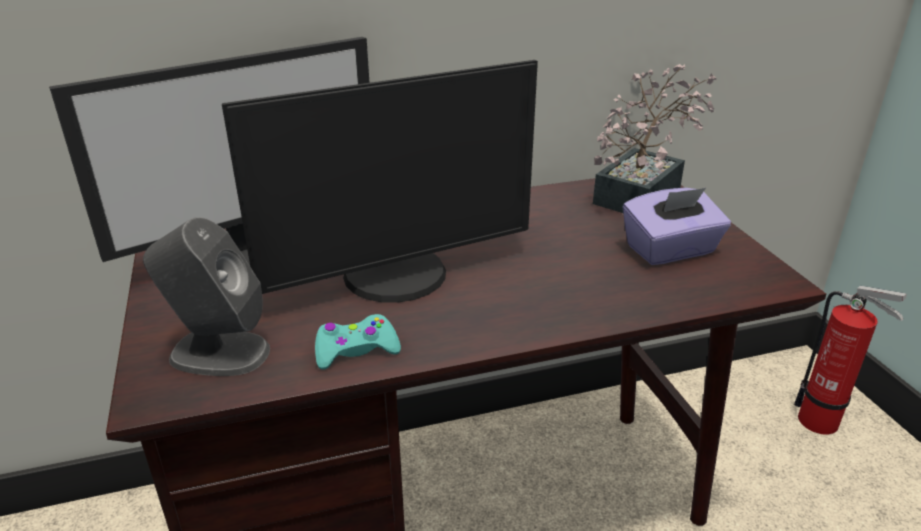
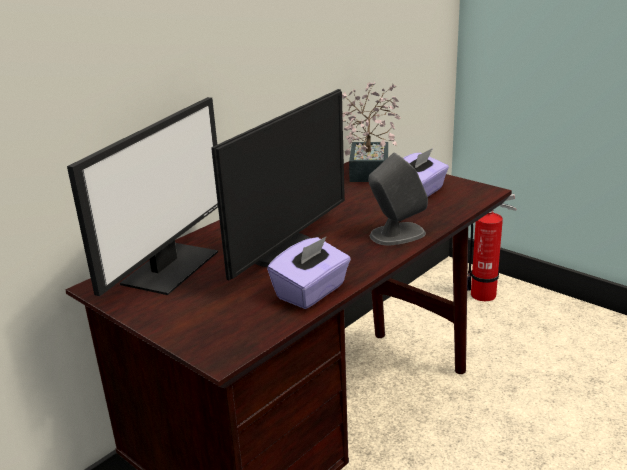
camera: 30 degrees left, 5 degrees down
(218, 353) = (229, 322): grey speaker -> grey speaker (396, 234)
(356, 350) = (311, 292): turquoise game controller -> purple tissue box

